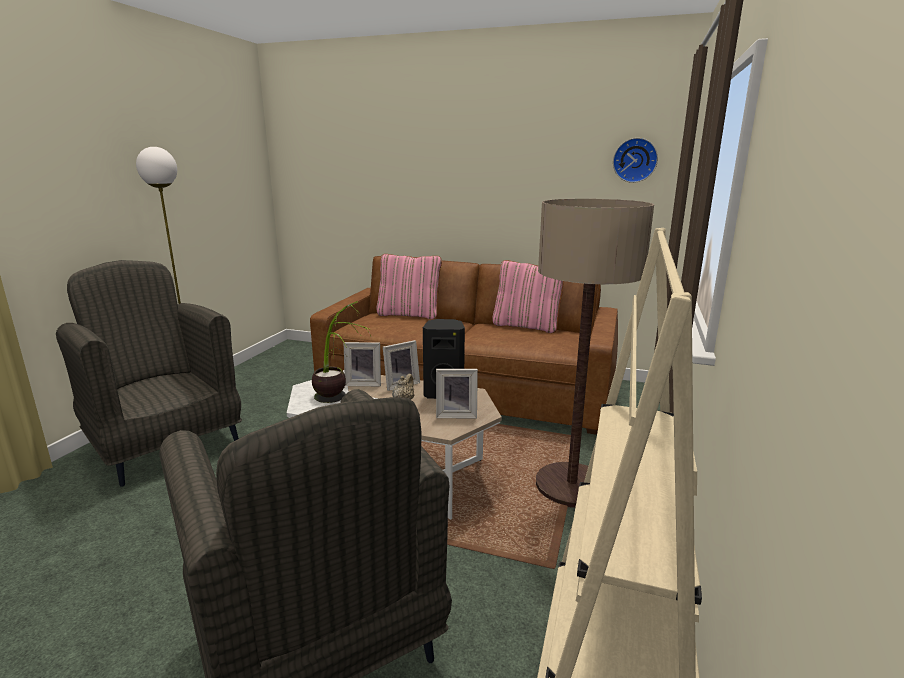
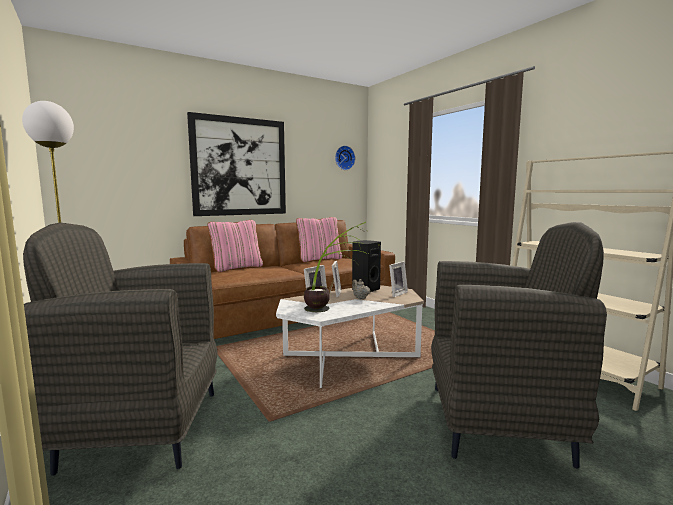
camera: 50 degrees left, 10 degrees down
(455, 179) = (239, 167): none -> picture
(571, 486) = (424, 326): floor lamp -> none

